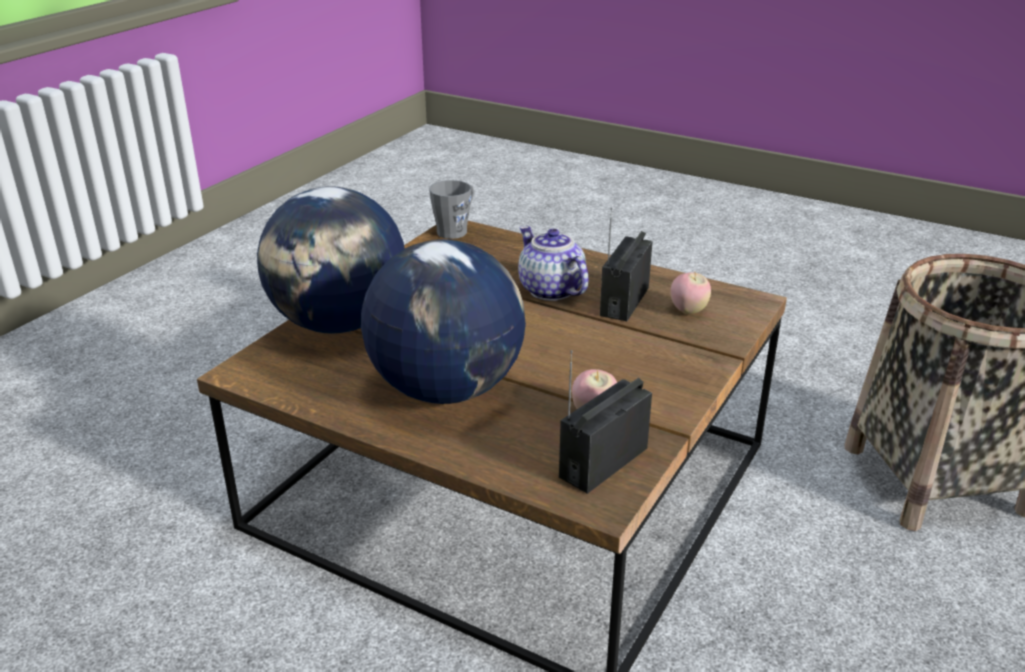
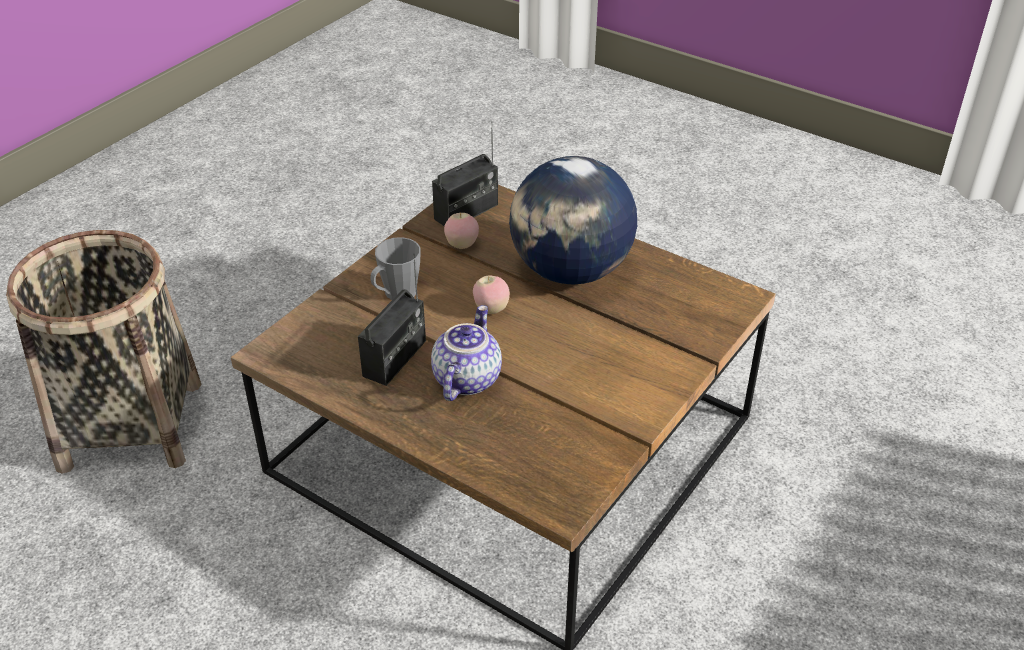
camera: 175 degrees left, 10 degrees up
(338, 324) = (674, 344): globe -> none
(456, 230) = (562, 501): grey mug -> grey mug (396, 294)
(549, 290) = (465, 379): teapot -> teapot turned 135 degrees counterclockwise
(688, 311) = (338, 342): apple -> apple (491, 309)

